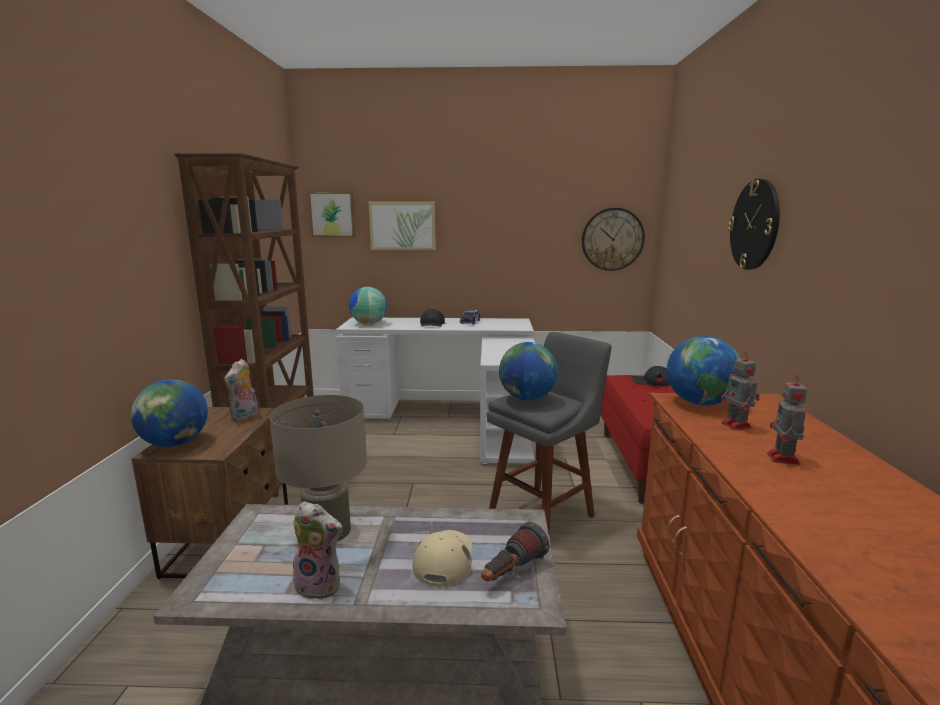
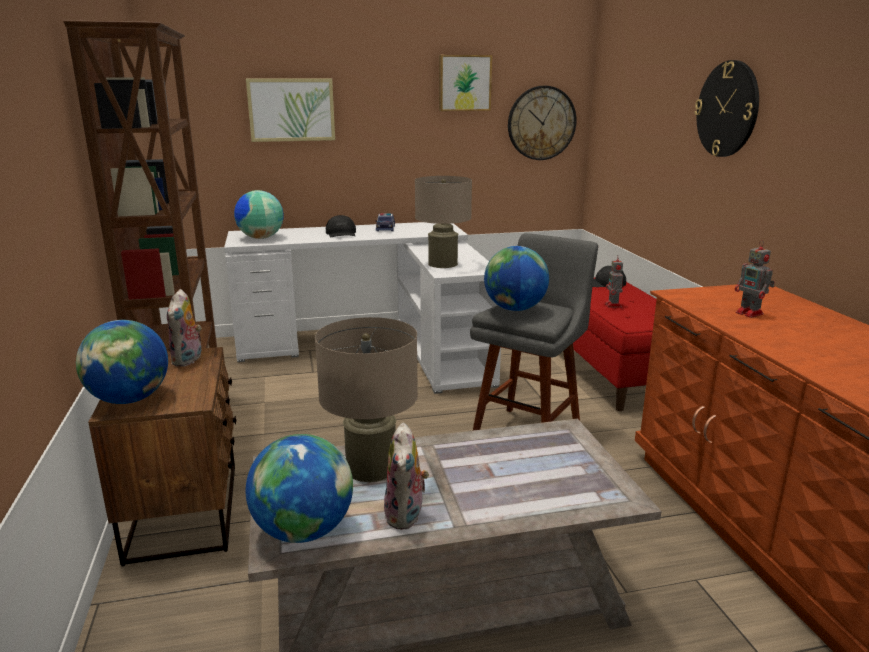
camera: 15 degrees left, 5 degrees up
(321, 584) = (406, 516): plush toy -> plush toy turned 90 degrees clockwise
(333, 214) = (196, 95): picture -> picture (464, 83)
(444, 559) = (513, 475): beige cap -> none
(497, 354) = (443, 264): none -> beige table lamp
(511, 572) = (585, 476): flashlight -> none
(699, 403) = (703, 296): globe -> globe (303, 531)
(783, 459) = (807, 338): toy robot -> toy robot (613, 305)

